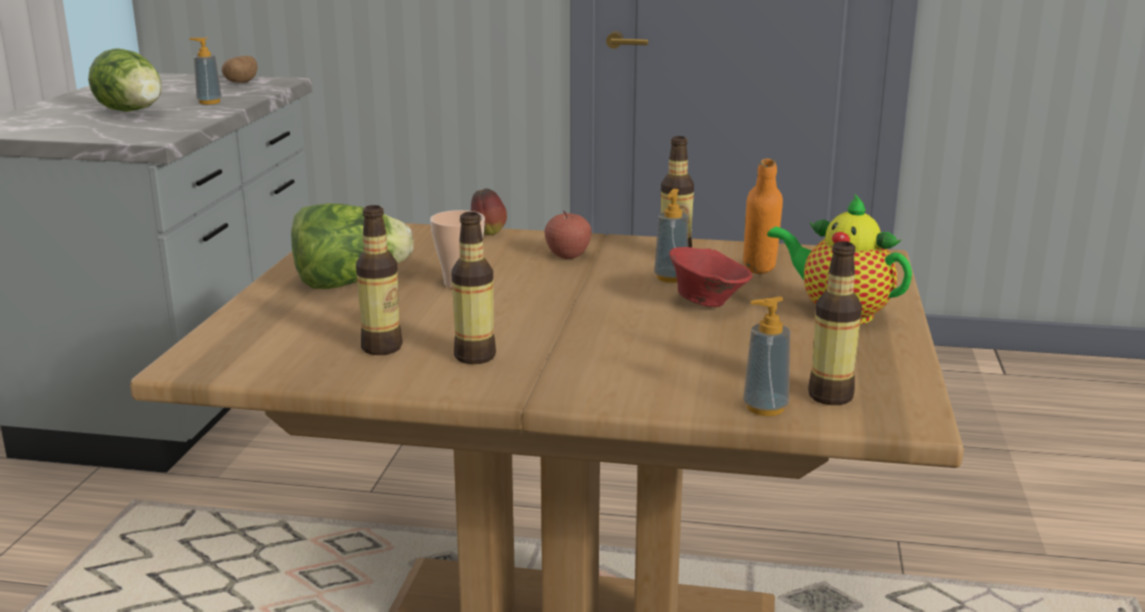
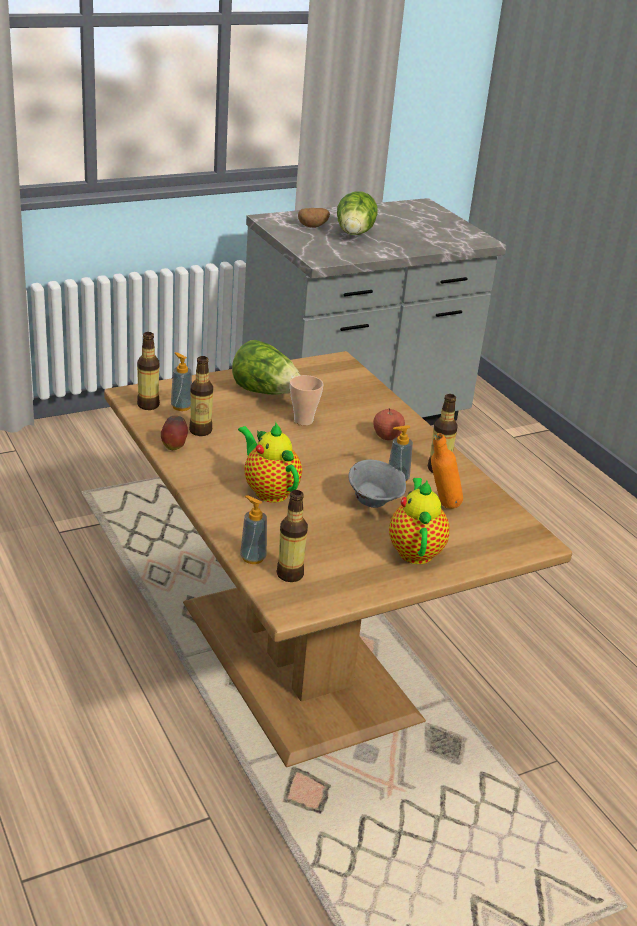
camera: 50 degrees right, 10 degrees up
(209, 102) = (404, 243): soap dispenser -> soap dispenser (181, 407)
(242, 82) = (460, 233): potato -> potato (313, 226)
(474, 356) = (219, 458): bottle -> bottle (148, 405)
(488, 233) = (388, 401): apple -> apple (174, 447)
(605, 350) = (269, 491): none -> teapot
(707, 302) = (374, 502): red bowl -> grey bowl

